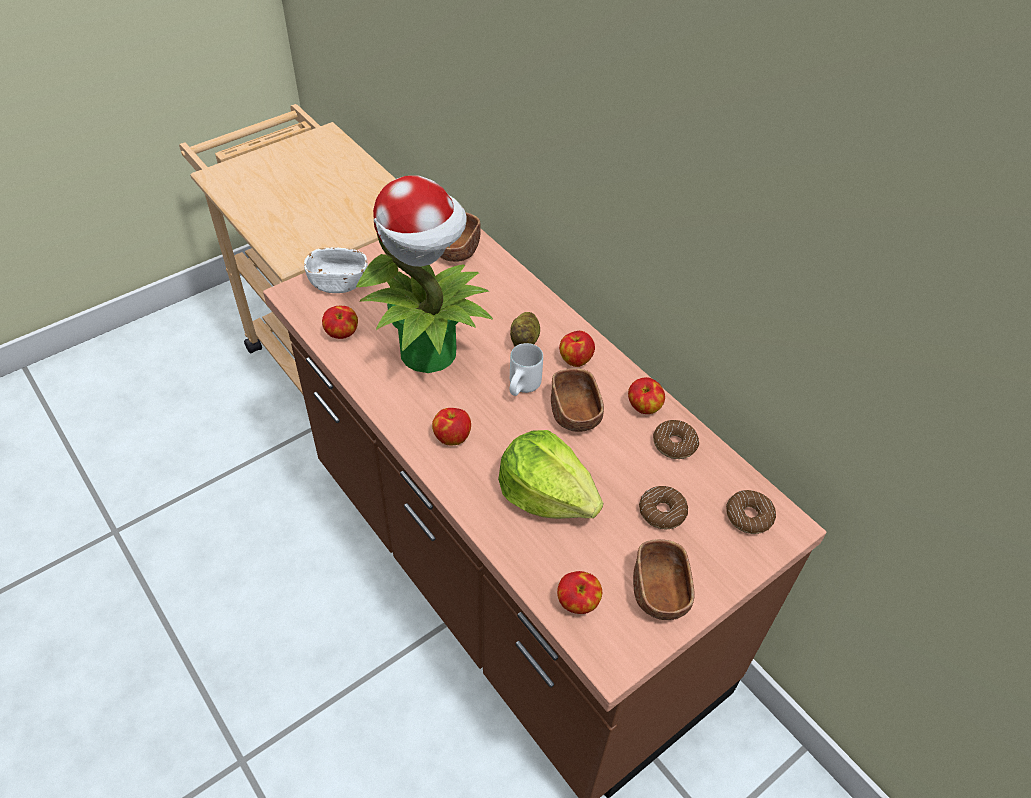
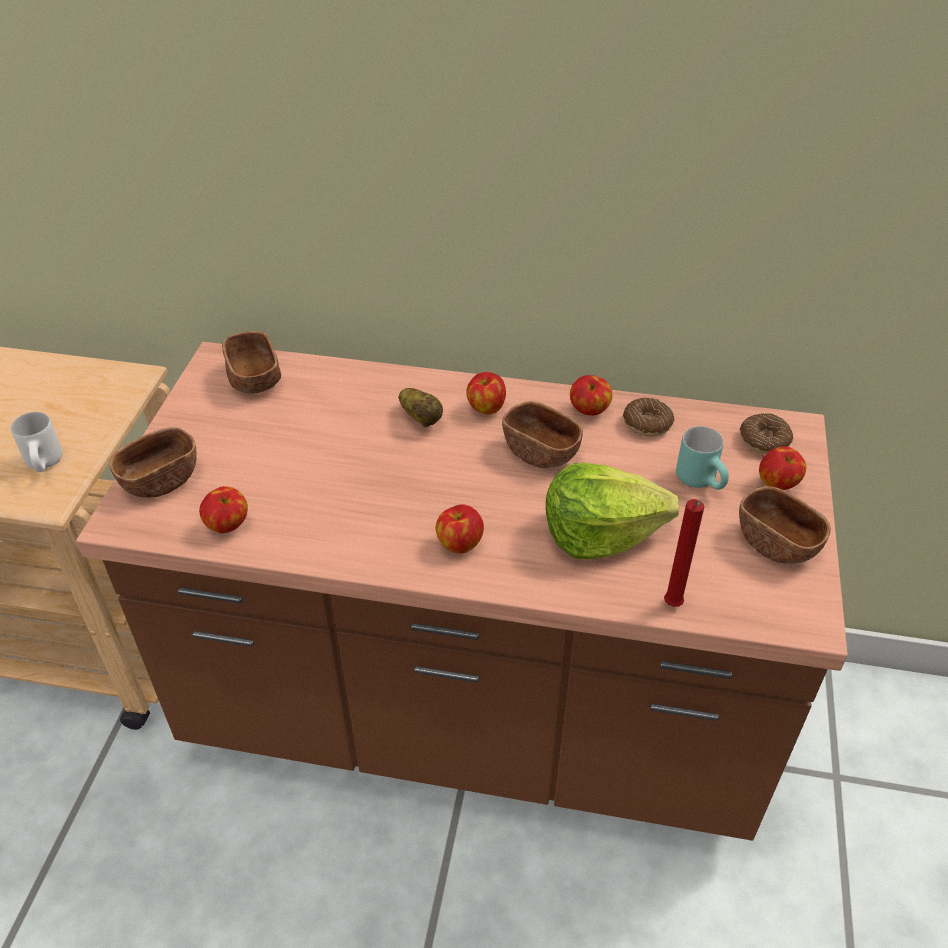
camera: 40 degrees left, 5 degrees down
(338, 283) = (161, 480): white bowl -> brown bowl
(430, 352) = (344, 484): potted plant -> none
(524, 388) = (472, 459): white mug -> white mug (47, 464)
(532, 576) = (672, 607): none -> red candle
(577, 603) = (732, 599): apple -> apple (778, 484)
(662, 512) = (703, 481): donut -> turquoise mug

